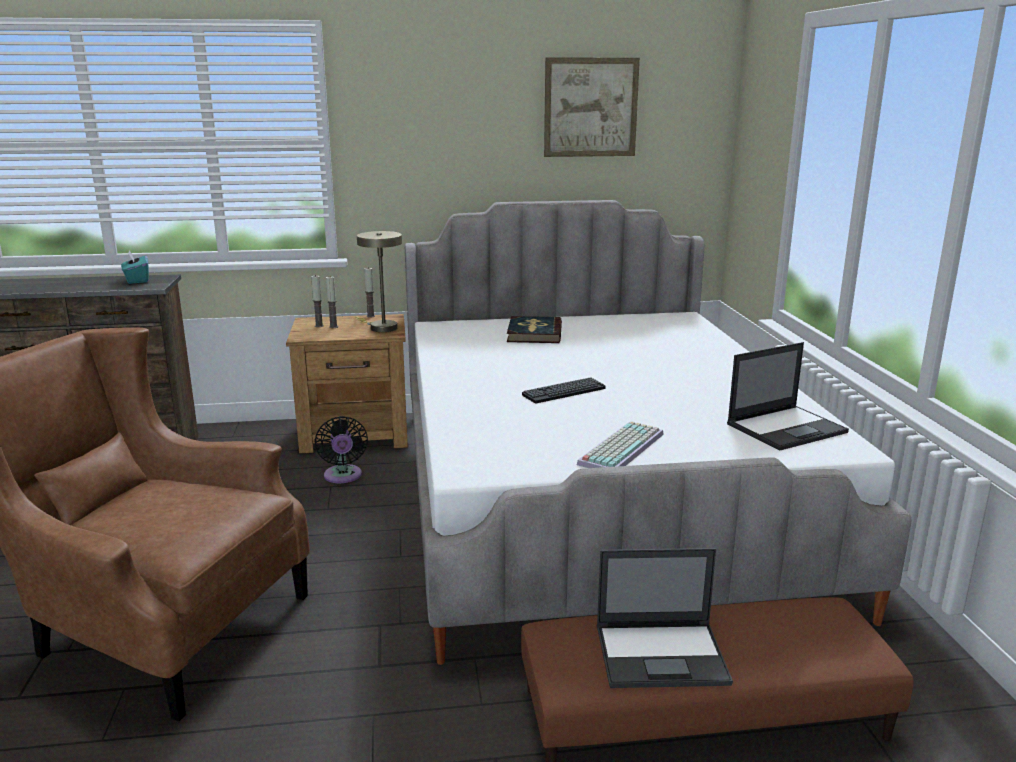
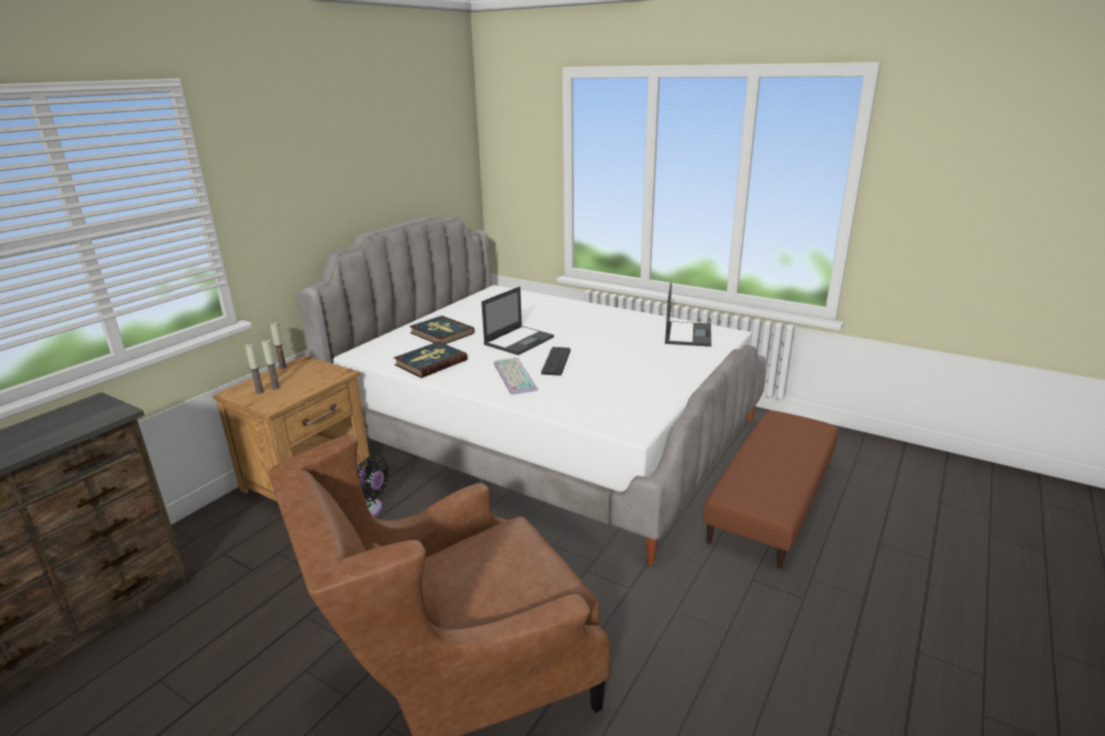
camera: 50 degrees left, 5 degrees up
(137, 280) = (70, 416): turquoise tissue box -> none
(380, 327) = (318, 372): beige table lamp -> none
(464, 350) = (430, 362): none -> book
(590, 107) = (401, 142): picture -> none
(620, 448) = (658, 378): keyboard -> keyboard (513, 376)
(662, 654) = (777, 474): laptop -> laptop (519, 340)

